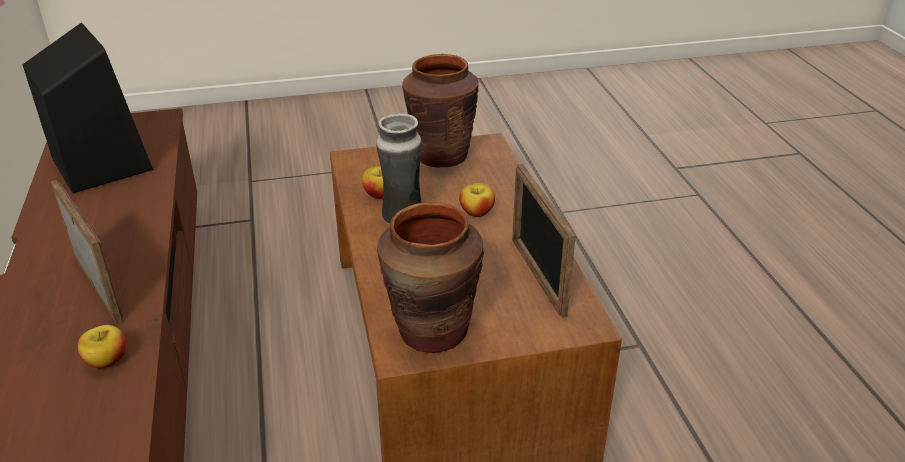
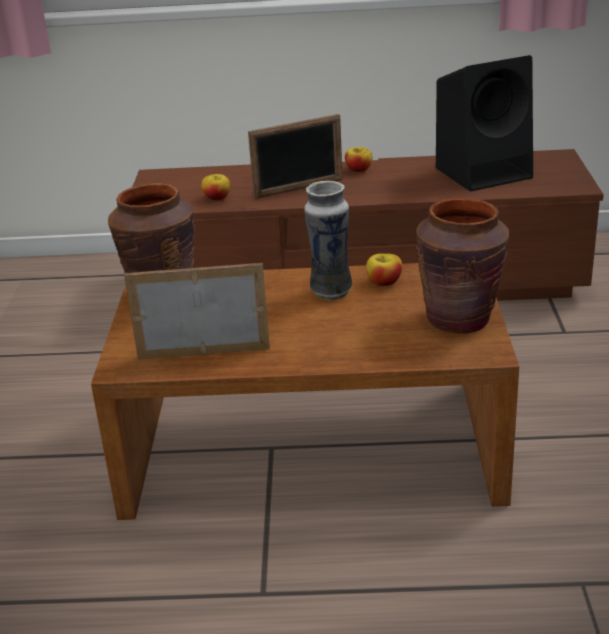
camera: 105 degrees right, 5 degrees down
(477, 212) = (330, 331): apple -> apple (358, 170)

